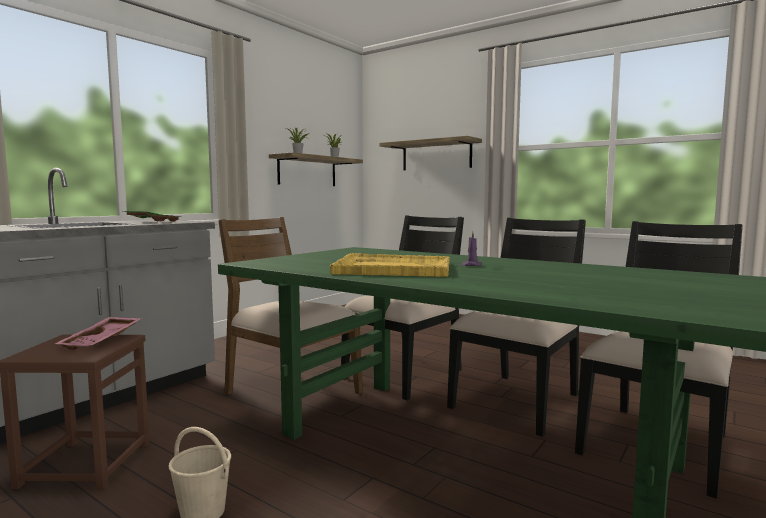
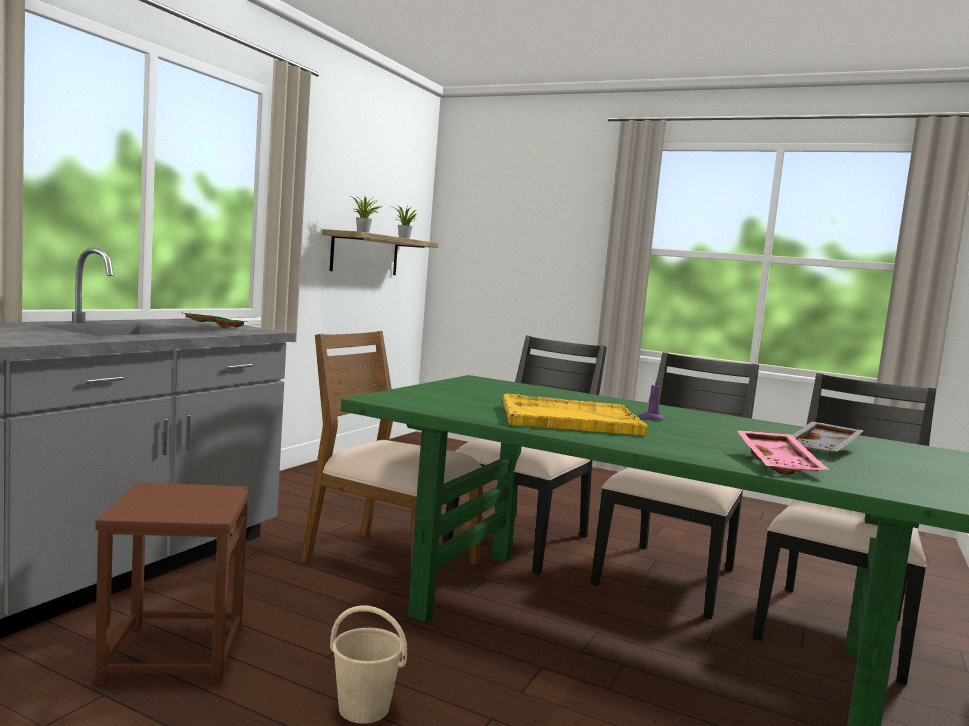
camera: 10 degrees left, 0 degrees up
(103, 341) = (205, 494): pink tray -> pink tray (780, 464)
(436, 155) = (537, 247): shelf -> none
(614, 280) = (823, 449): none -> grey tray

